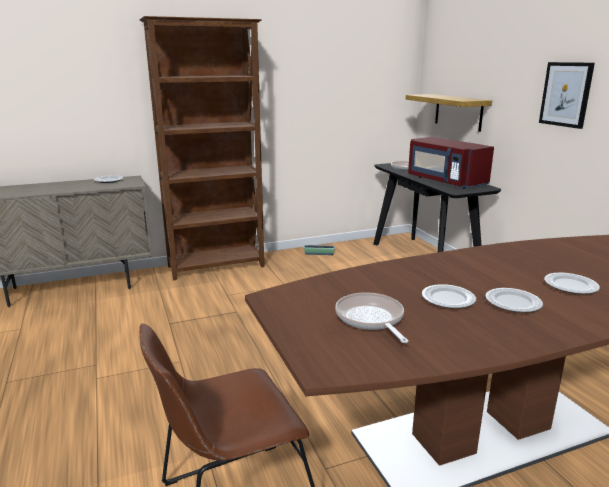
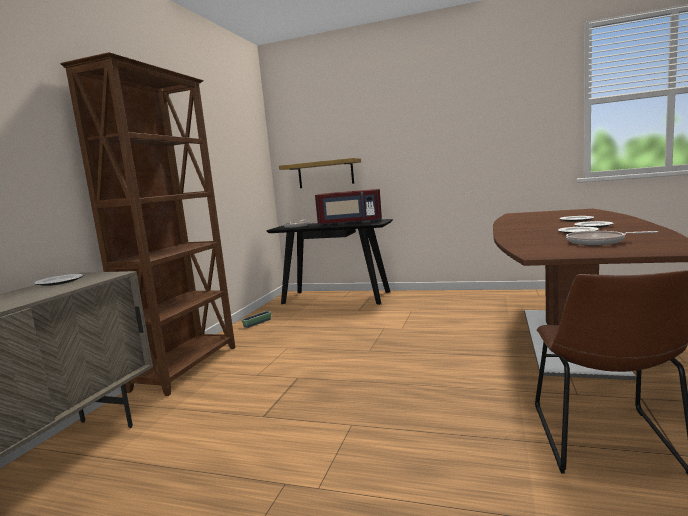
camera: 50 degrees left, 10 degrees down
(566, 94) = (427, 142): picture -> none

